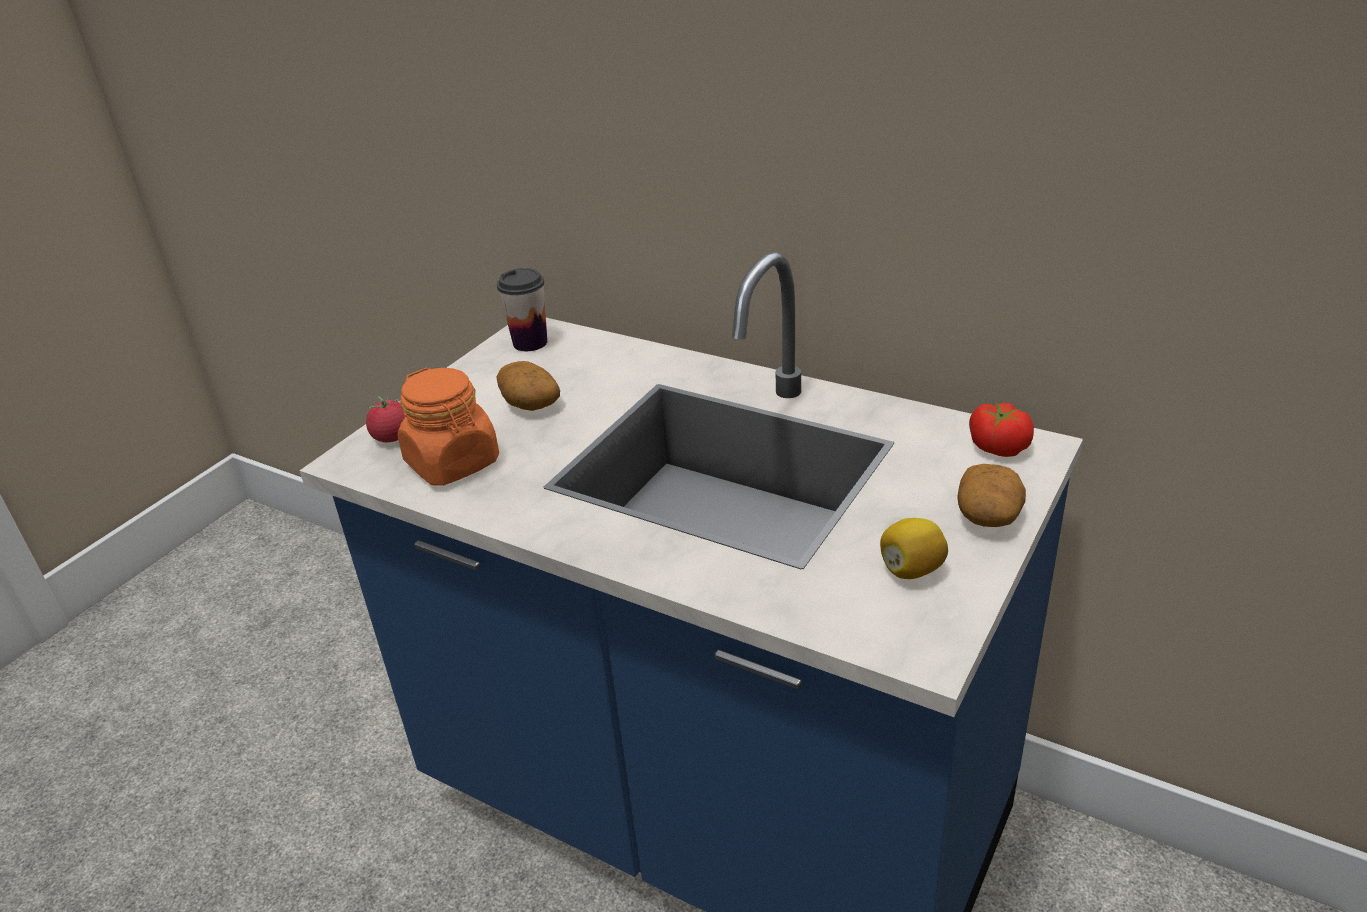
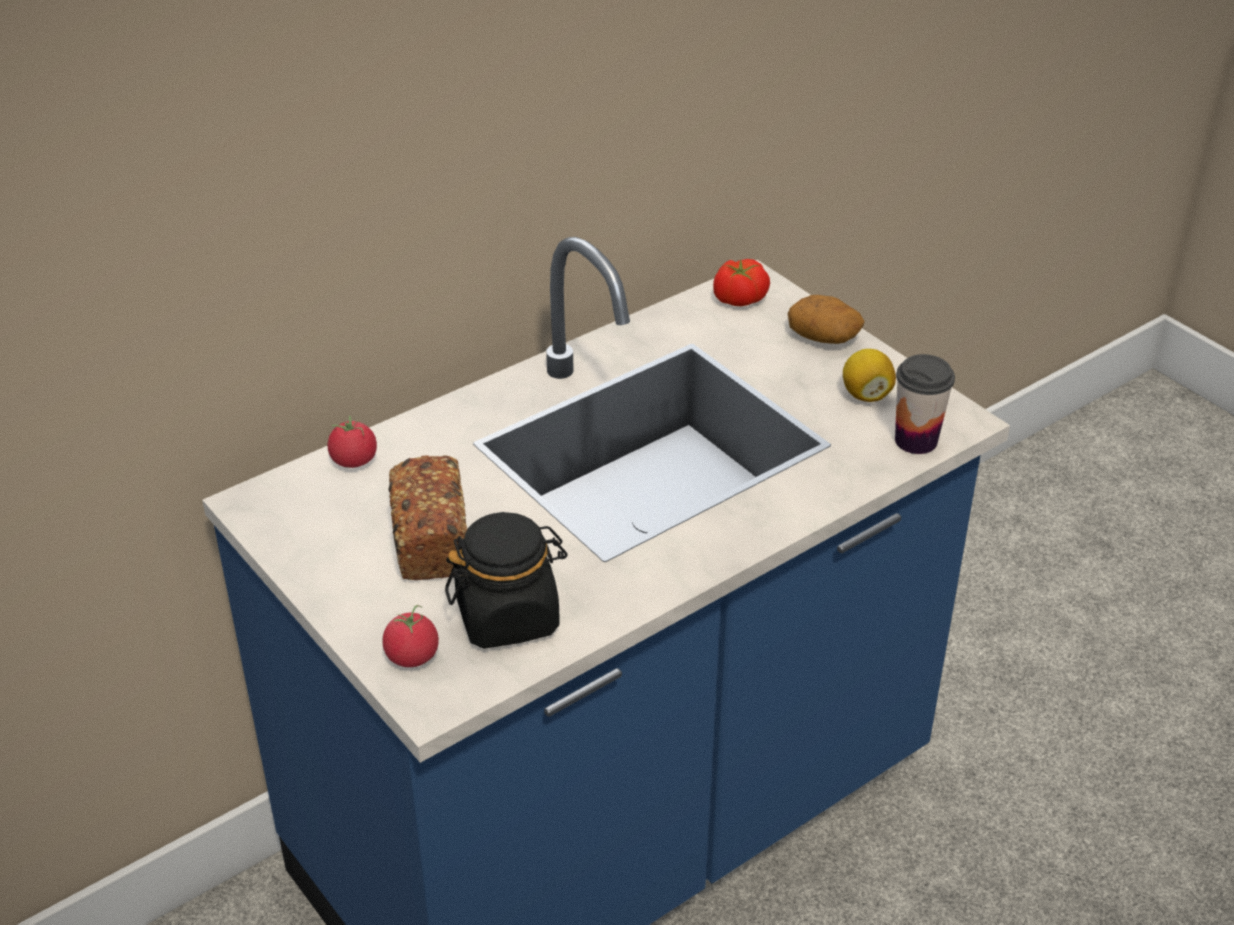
camera: 70 degrees left, 5 degrees up
(453, 463) = (508, 616): orange jar -> black jar
(529, 403) = (430, 538): potato -> bread
(530, 343) = (289, 510): cup -> cup (916, 440)
(601, 346) = (354, 460): none -> tomato

